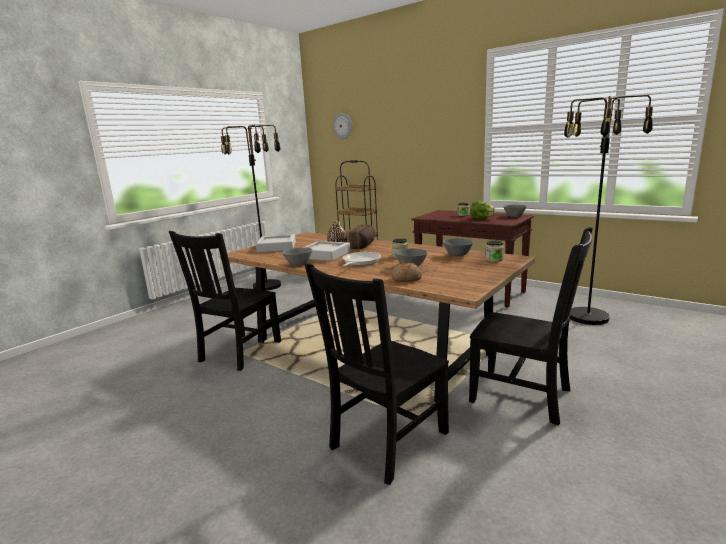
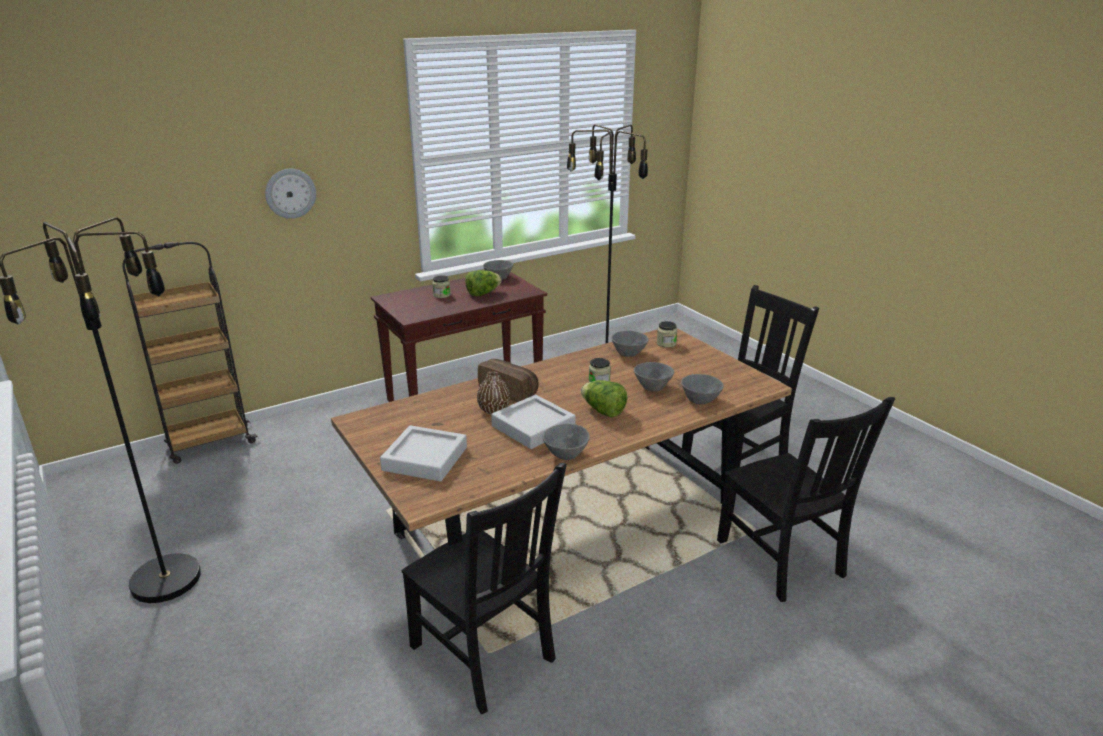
camera: 70 degrees left, 10 degrees up
(343, 126) = (88, 170): wall clock -> wall clock (290, 193)
(360, 262) = (603, 411): frying pan -> lettuce
(406, 279) = (701, 401): bread -> grey bowl

